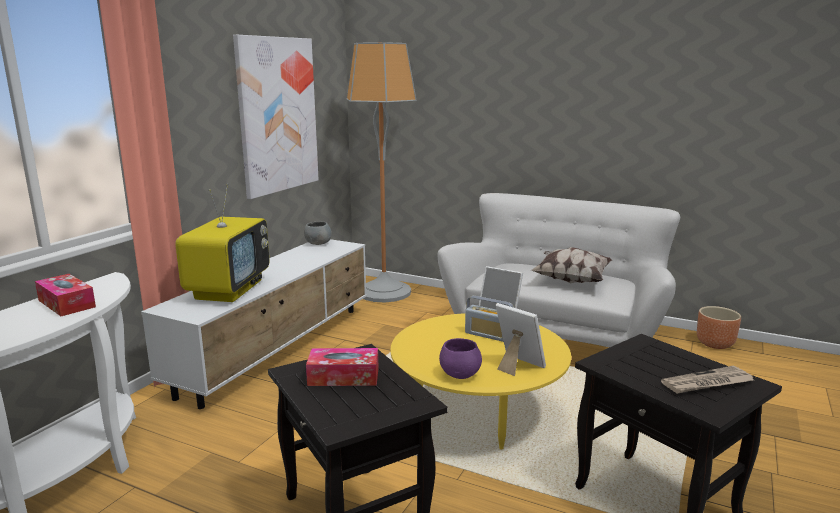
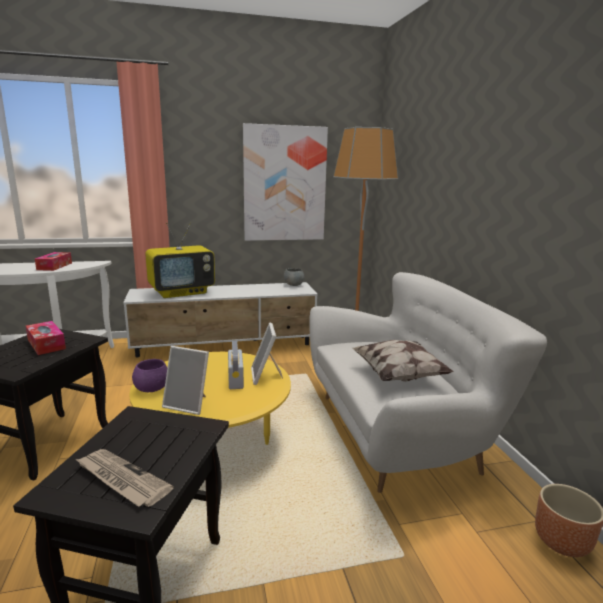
camera: 50 degrees right, 0 degrees up
(517, 365) = (188, 404): picture frame -> picture frame turned 105 degrees clockwise

